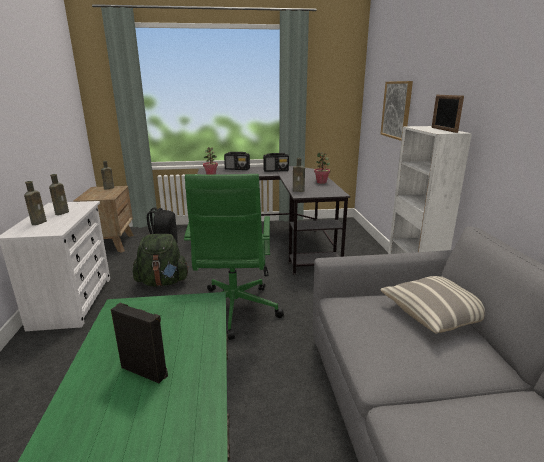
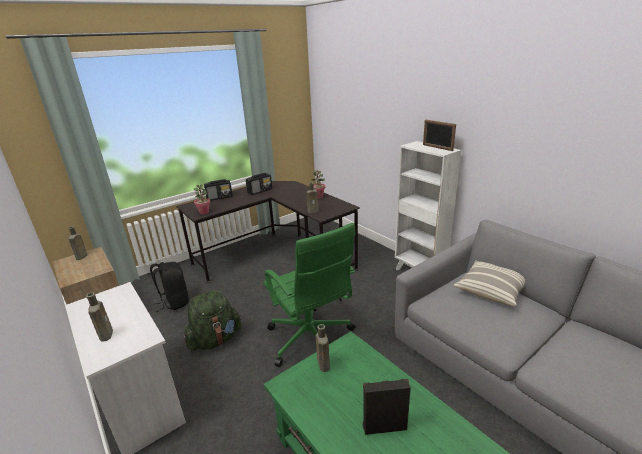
camera: 30 degrees left, 5 degrees up
(63, 212) = (112, 312): brown bottle -> brown bottle (323, 364)
(396, 110) = (364, 122): picture -> none

